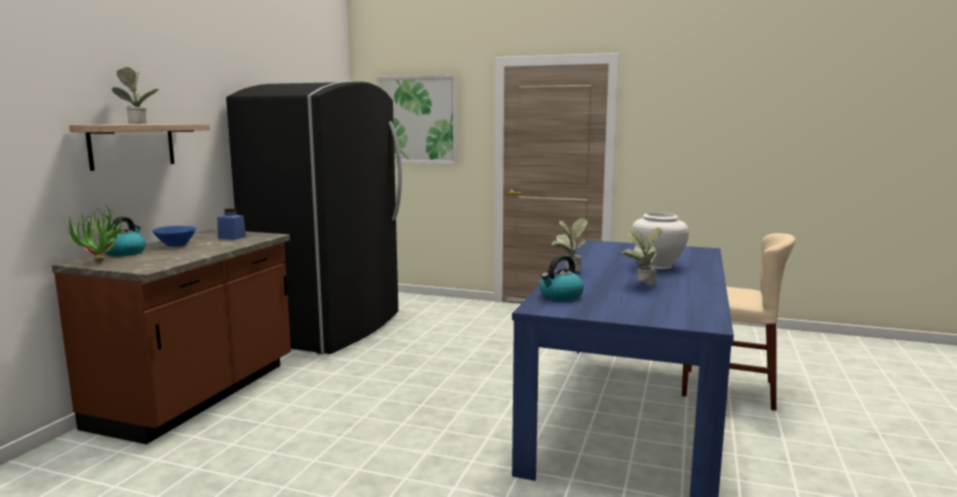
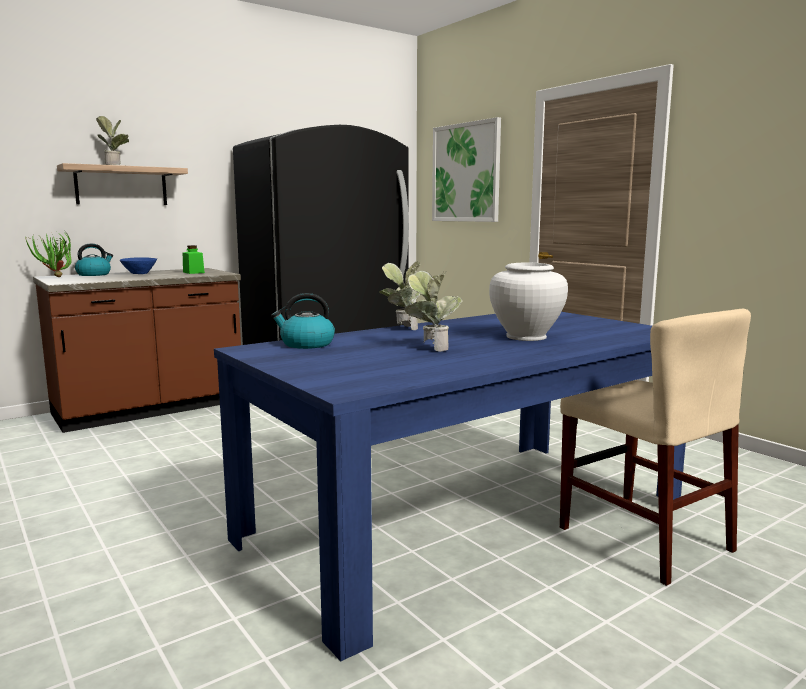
camera: 35 degrees right, 0 degrees up
(232, 237) = (193, 272): blue jar -> green jar

